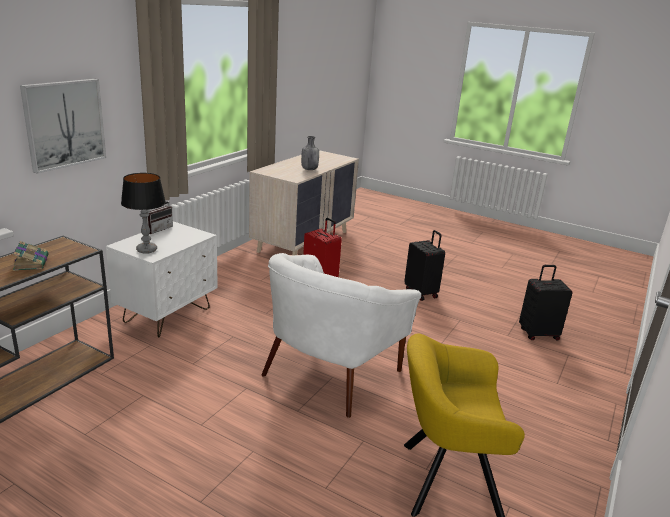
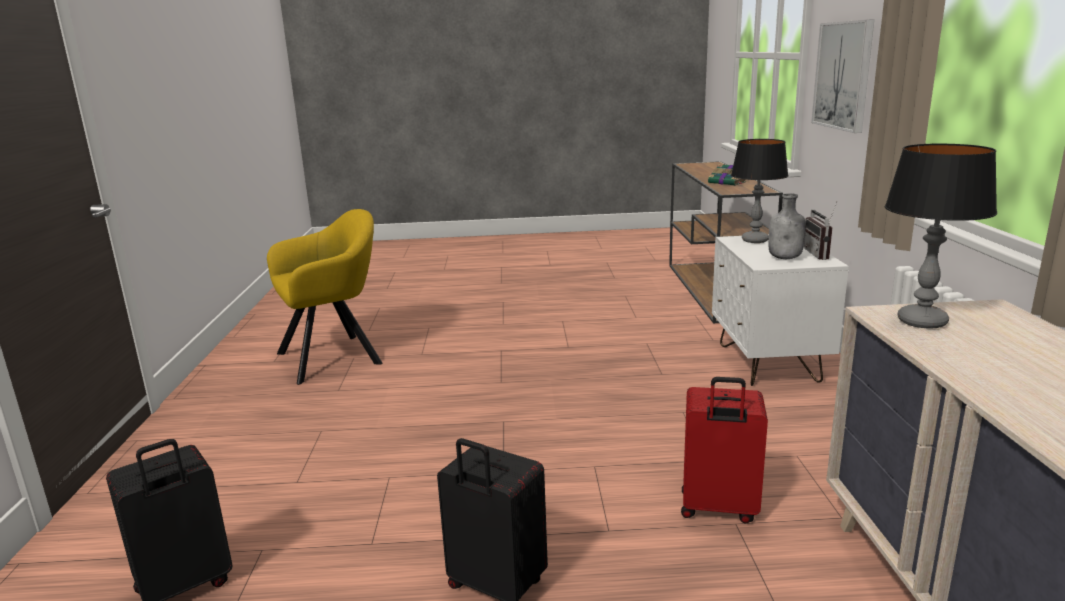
camera: 150 degrees right, 5 degrees down
(292, 175) = (922, 321): none -> table lamp
(309, 169) = (974, 358): grey bottle -> grey bottle (785, 258)
(330, 372) = (507, 384): white armchair -> none

